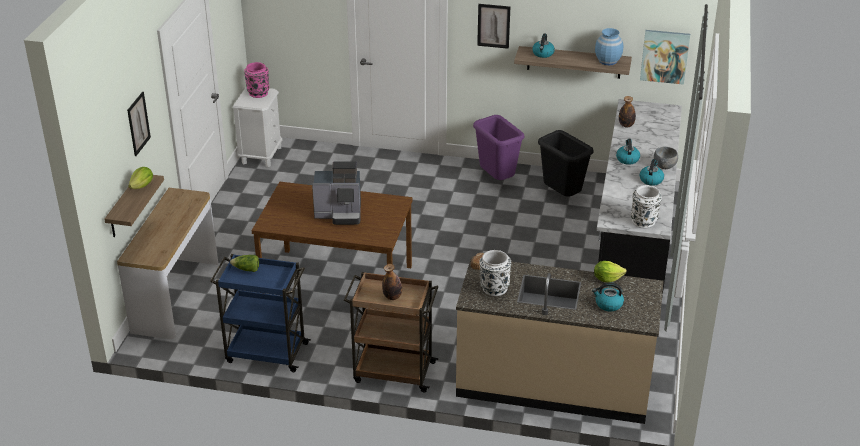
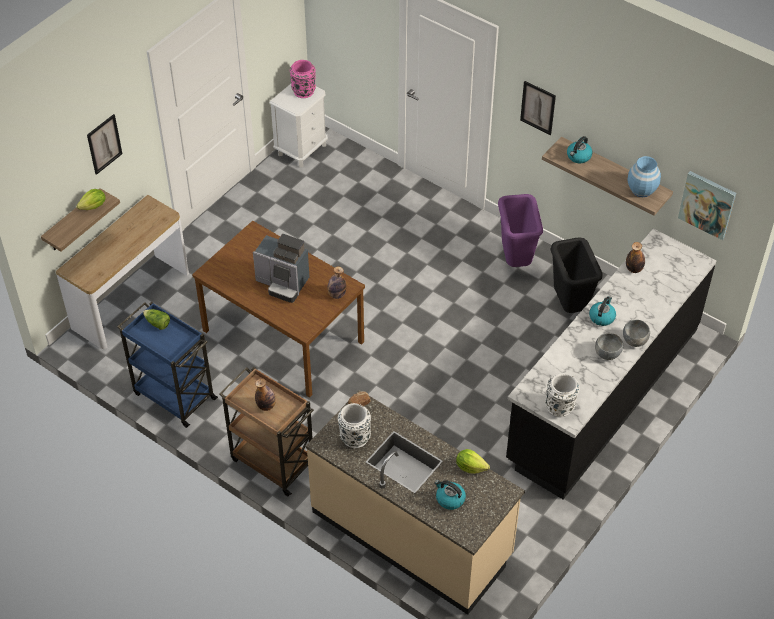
camera: 25 degrees right, 15 degrees up
(393, 209) = (336, 295): none -> bottle
(651, 180) = (607, 354): kettle -> grey bowl

